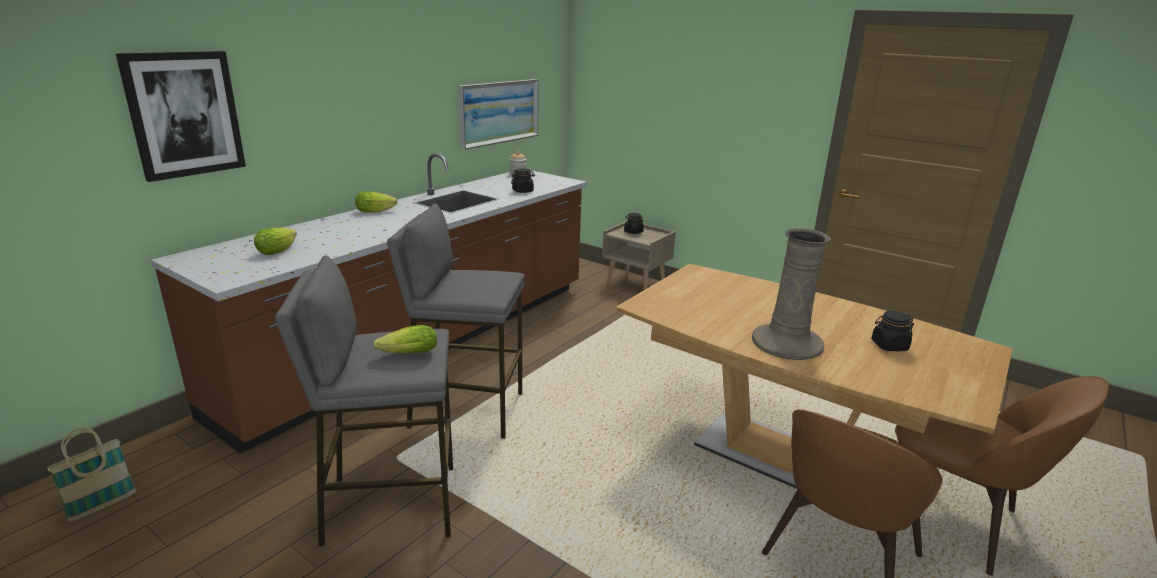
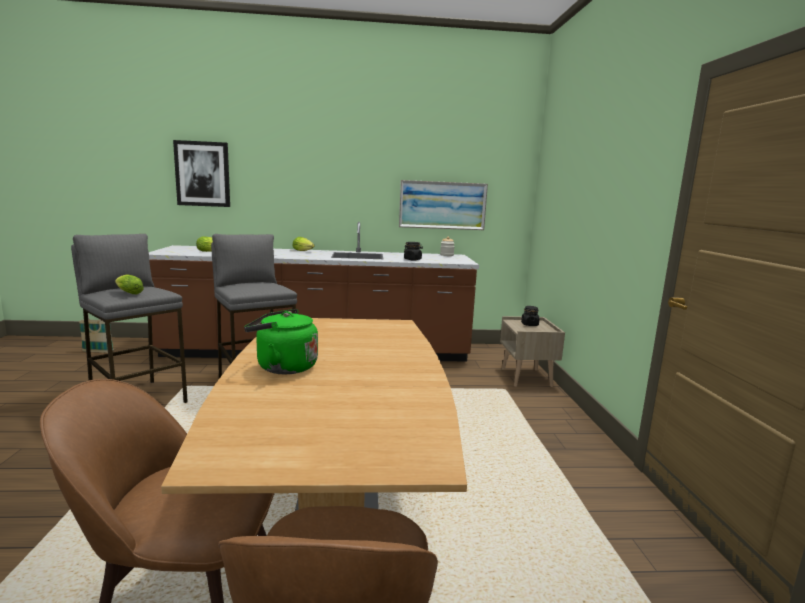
camera: 50 degrees right, 10 degrees down
(786, 343) = (283, 367): beige vase -> green kettle
(889, 346) = (342, 407): black jar -> none

